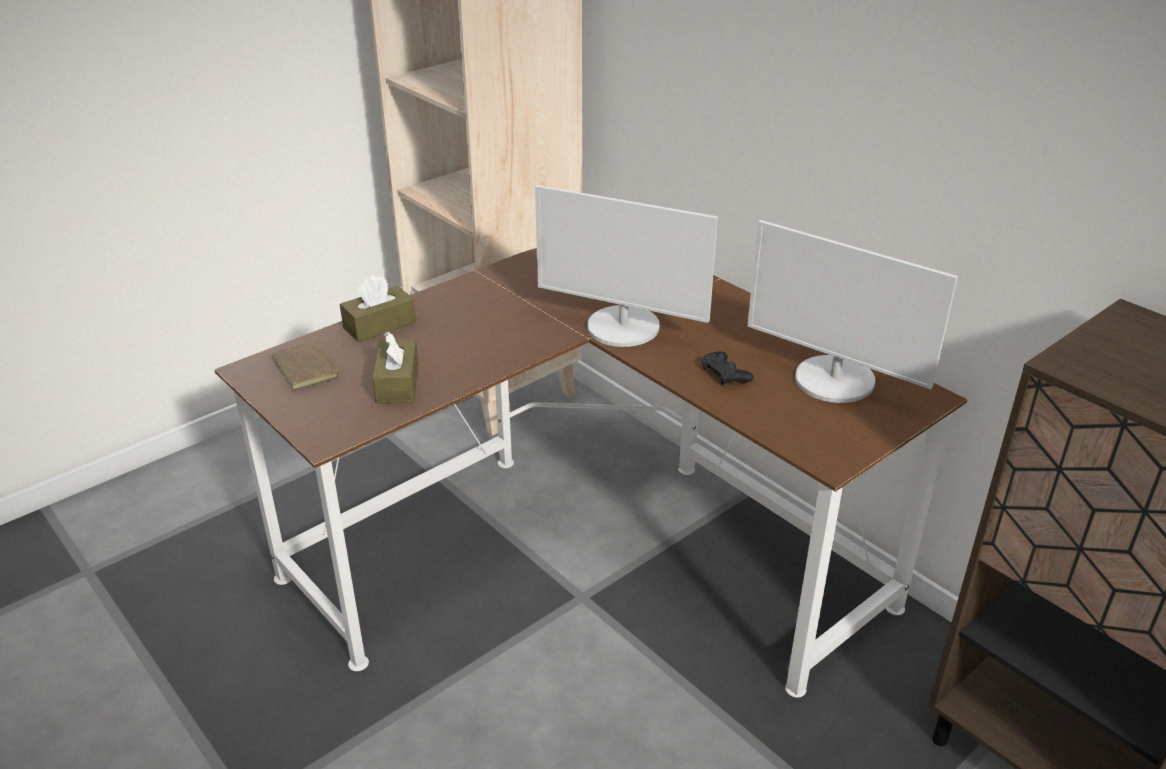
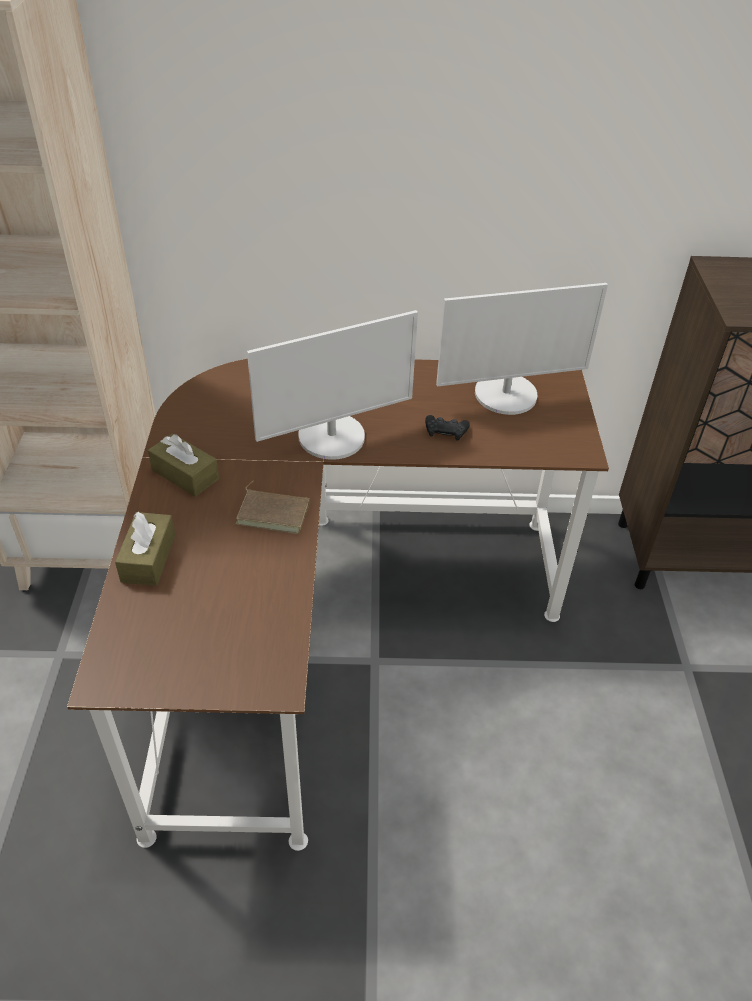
camera: 50 degrees left, 10 degrees up
(308, 368) = (155, 640): brown book -> brown book (274, 512)
(397, 383) = (251, 596): brown tissue box -> brown tissue box (185, 474)

